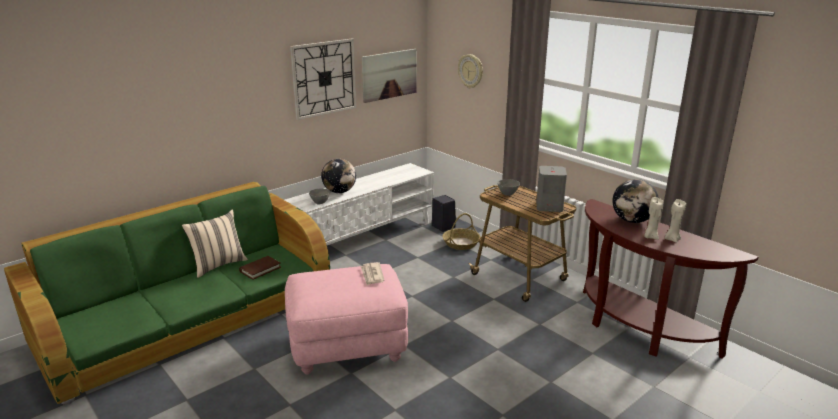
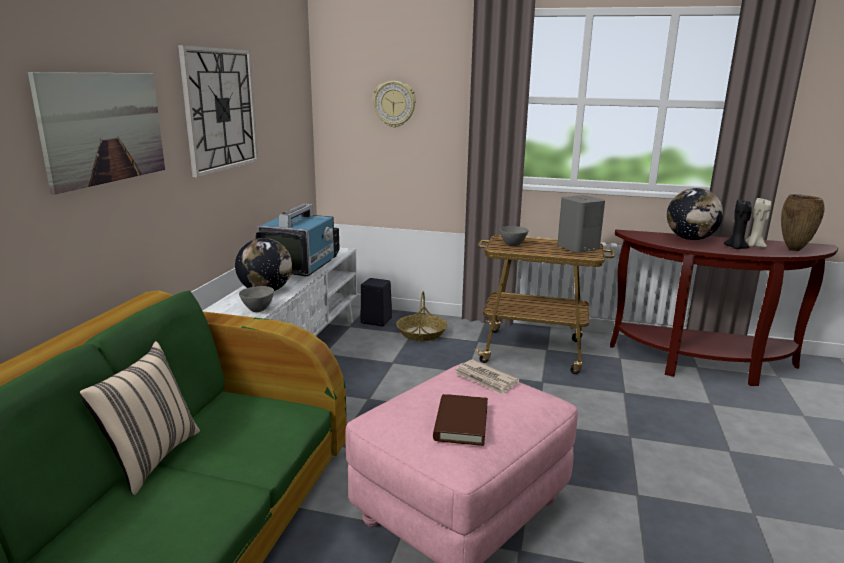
camera: 35 degrees left, 5 degrees down
(260, 269) = (245, 438): brown book -> brown book (461, 423)
(381, 179) = (302, 266): none -> television
(389, 75) = (283, 115): picture -> picture (104, 128)
(650, 237) = (736, 248): beige candle -> black candle
(700, 251) = (794, 250): none -> brown vase

